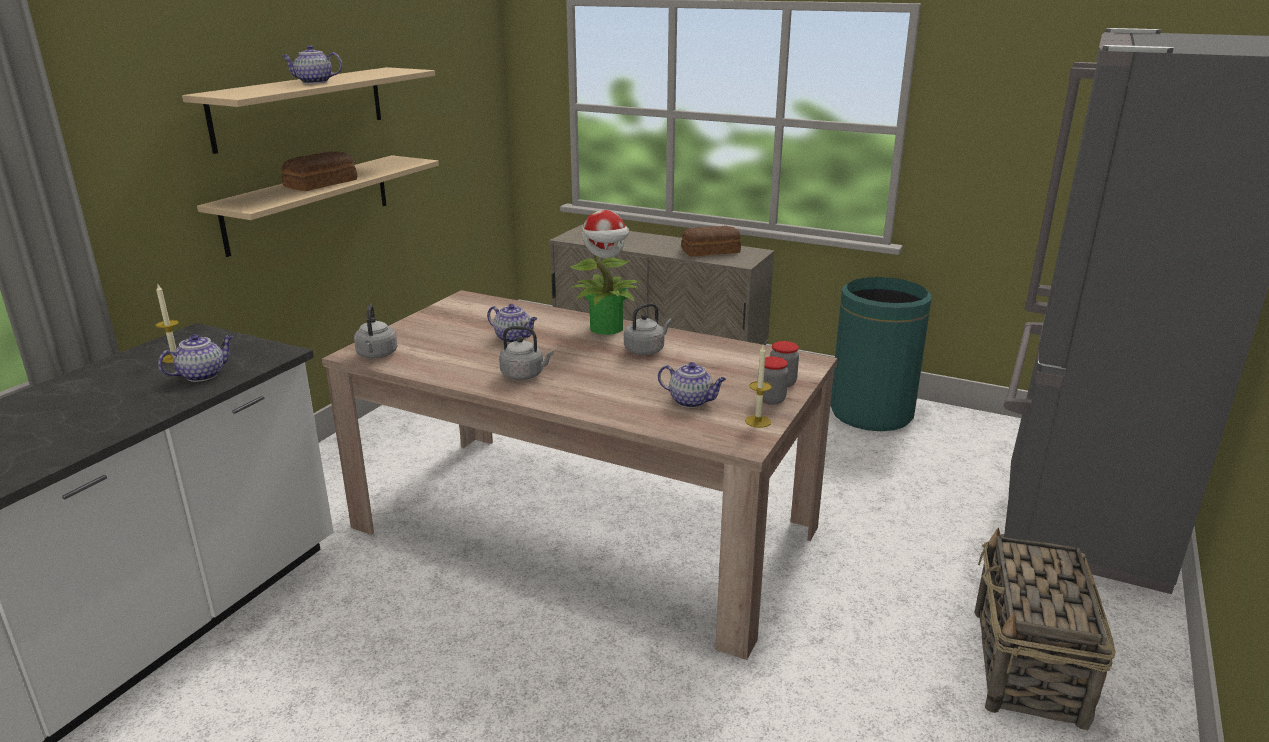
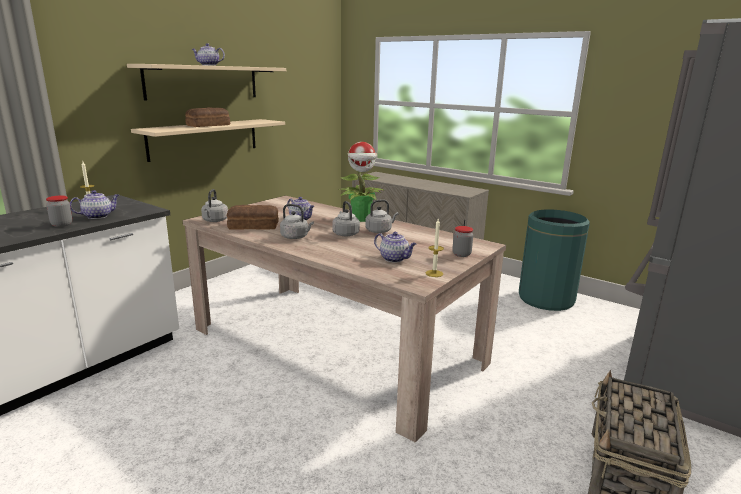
camera: 10 degrees right, 5 degrees down
(597, 361) = (345, 234): none -> grey kettle
(711, 251) = (448, 188): bread -> bread (254, 226)
(771, 400) = (449, 262): jar -> jar (62, 224)

